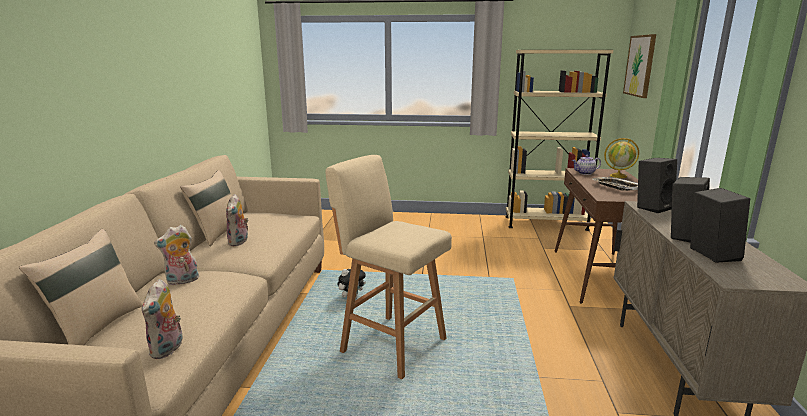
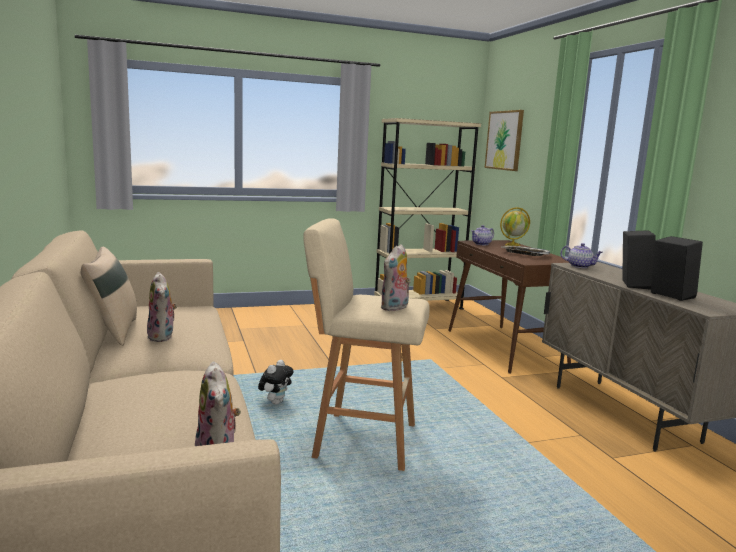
camera: 25 degrees left, 5 degrees down
(96, 327) = (80, 452): beige pillow -> none
(182, 281) = (142, 386): plush toy -> plush toy (395, 308)
(652, 207) = (580, 266): black speaker -> teapot

